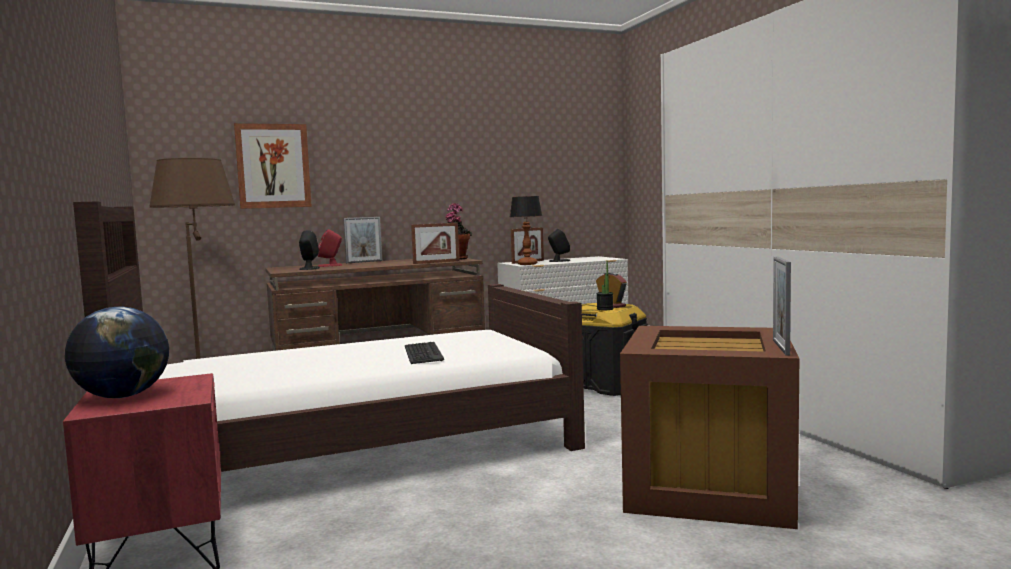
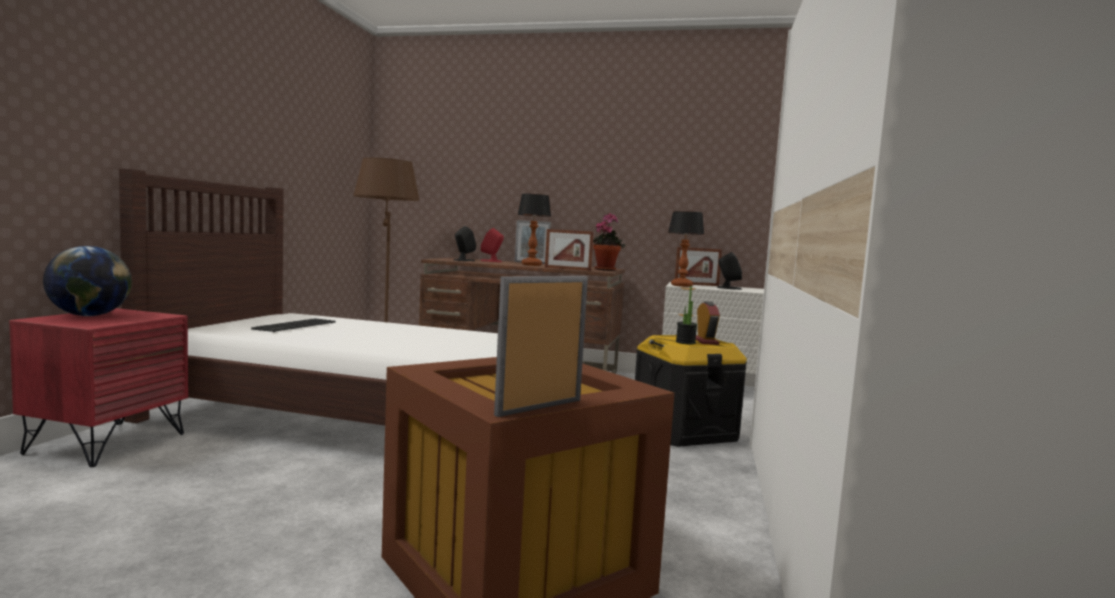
camera: 35 degrees right, 0 degrees up
(273, 166) = (470, 170): picture -> none
(384, 263) = (531, 265): none -> table lamp
(422, 353) = (410, 342): keyboard -> keyboard (294, 326)

